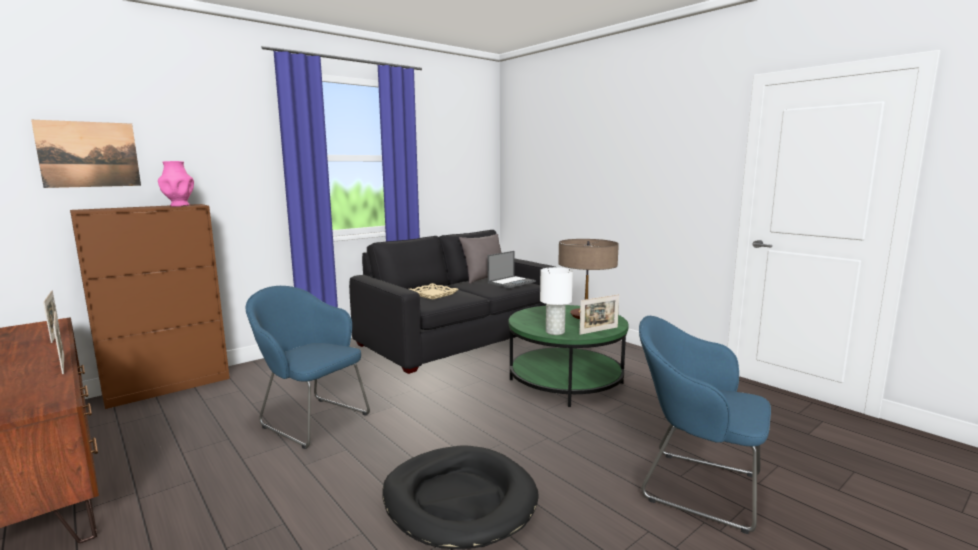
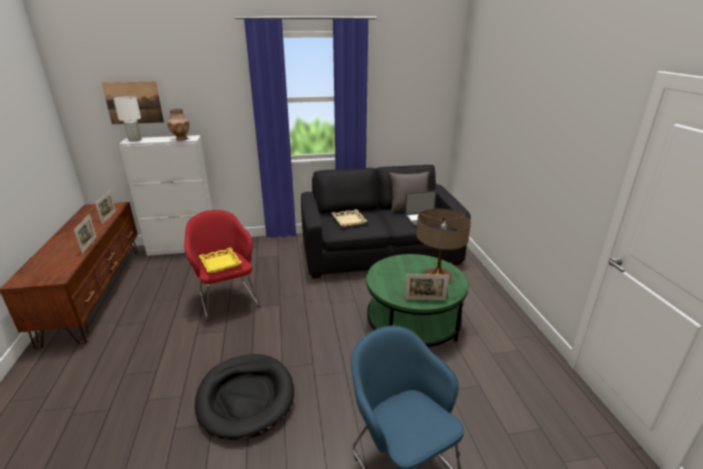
camera: 30 degrees right, 15 degrees up
(169, 387) = (183, 248): brown cabinet -> white cabinet
(179, 206) = (181, 139): pink vase -> brown vase
(311, 419) = (227, 299): blue armchair -> red armchair
(315, 352) = (221, 263): none -> yellow tray
(555, 332) = (388, 290): white table lamp -> white table lamp (134, 140)

